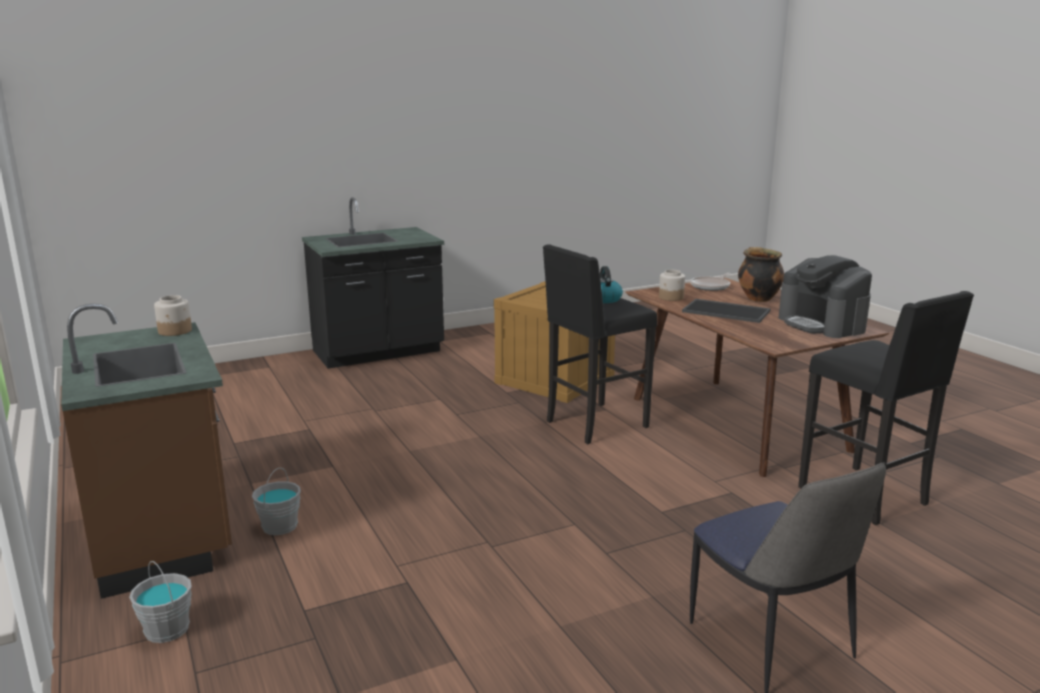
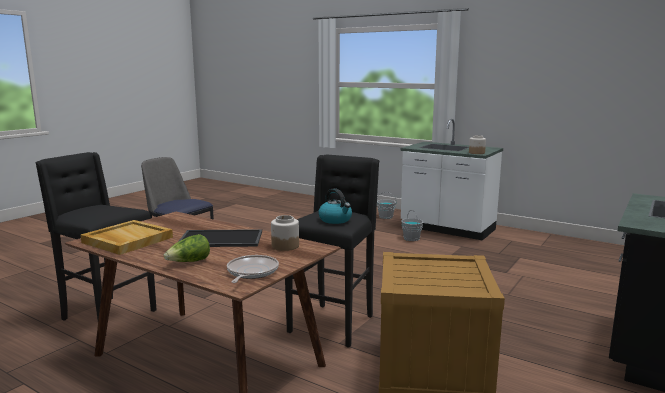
camera: 150 degrees right, 5 degrees down
(164, 533) = (447, 229): brown counter -> white counter
(757, 298) = (189, 262): cooking pot -> lettuce
(822, 324) = (127, 240): coffee machine -> beige tray

